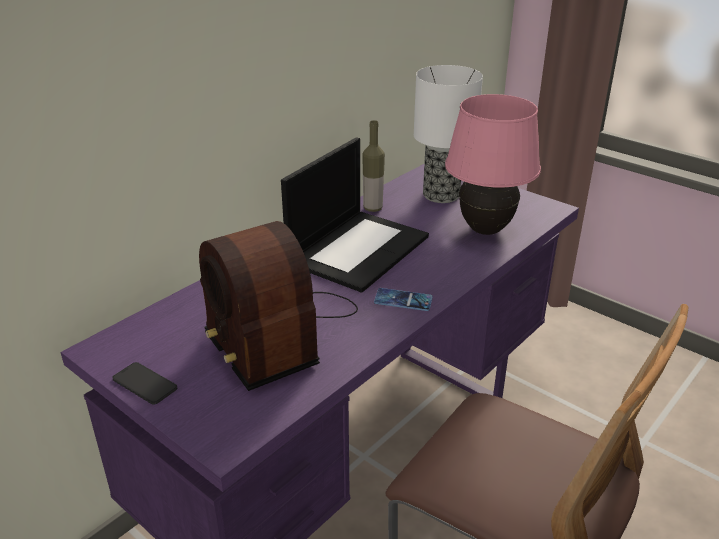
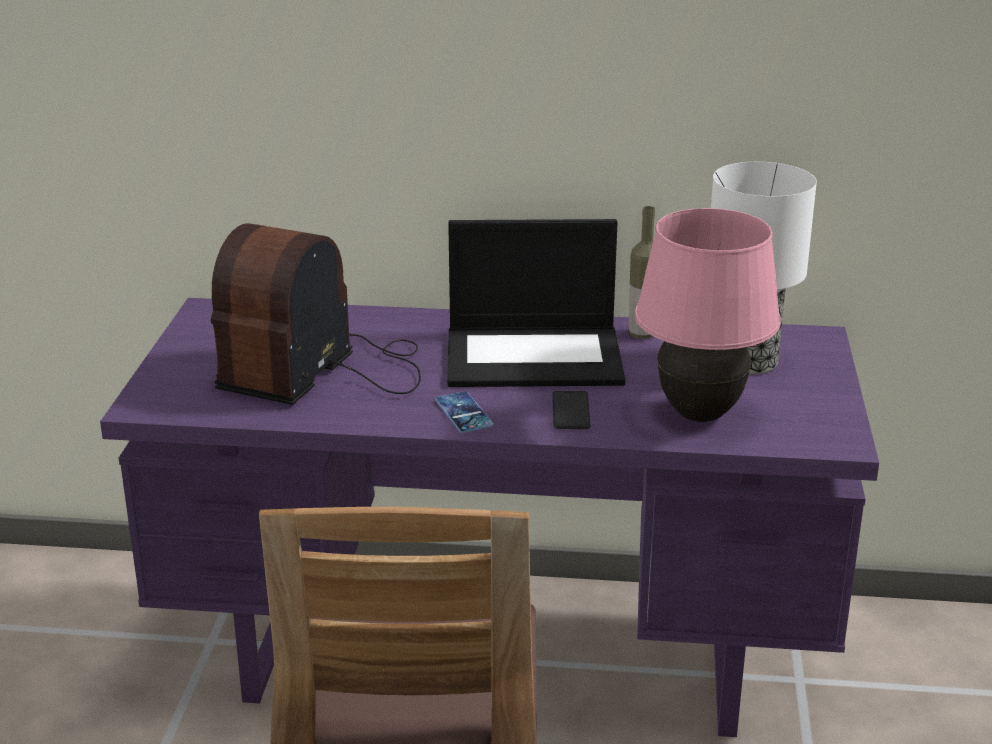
camera: 55 degrees right, 5 degrees down
(144, 384) = (182, 345): phone -> phone (570, 411)

